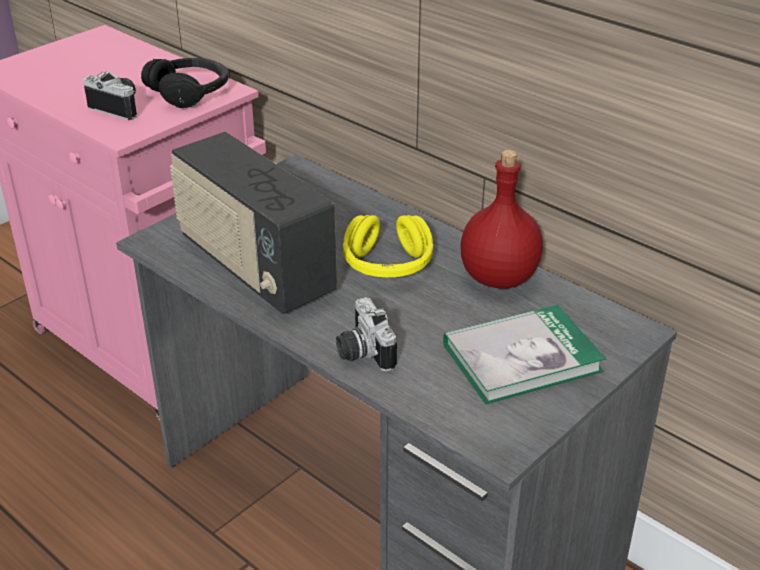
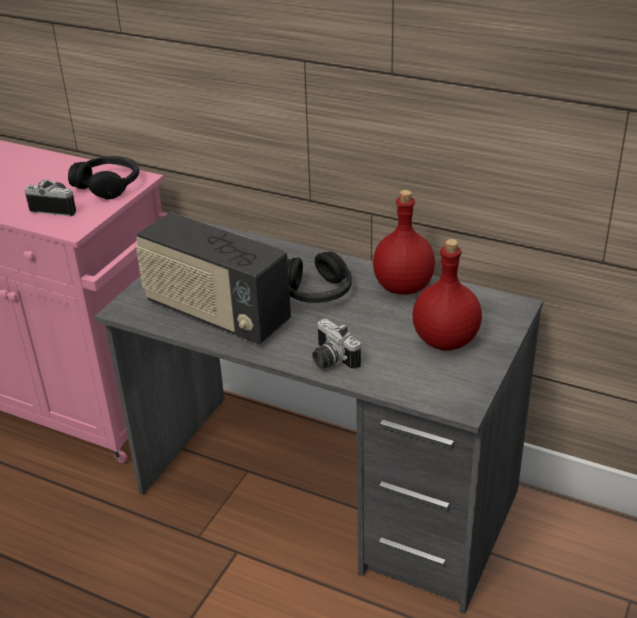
camera: 15 degrees left, 0 degrees up
(387, 264) = (317, 292): yellow headphones -> black headphones
(522, 358) = (446, 340): book -> red bottle

